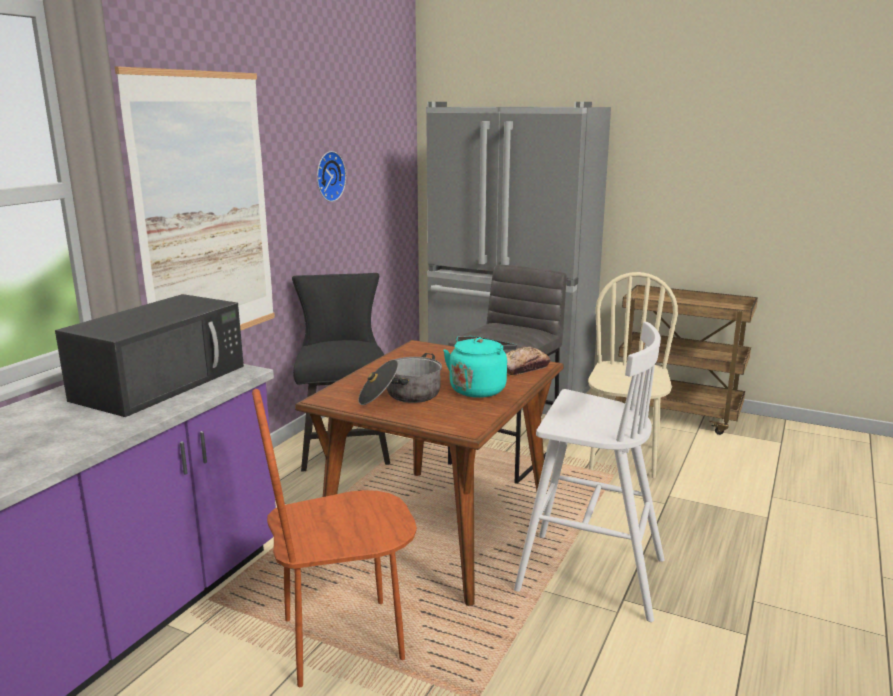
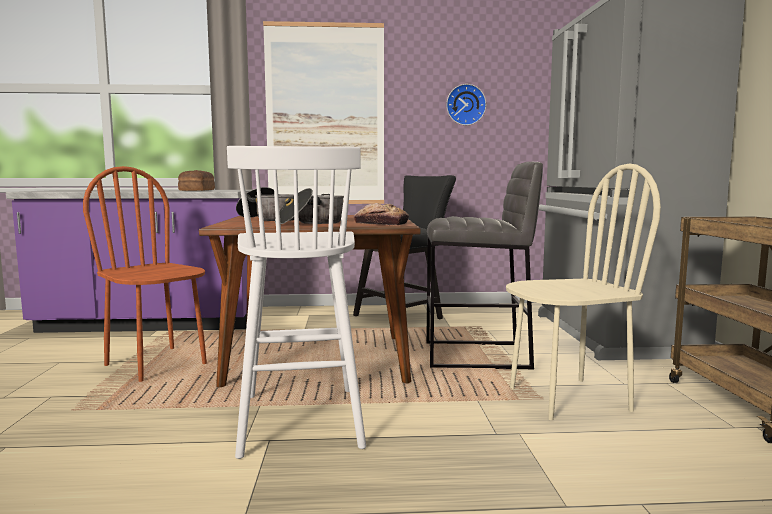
camera: 60 degrees right, 10 degrees down
(162, 382) = (198, 190): black microwave -> bread
(479, 389) = (310, 223): turquoise kettle -> cooking pot

